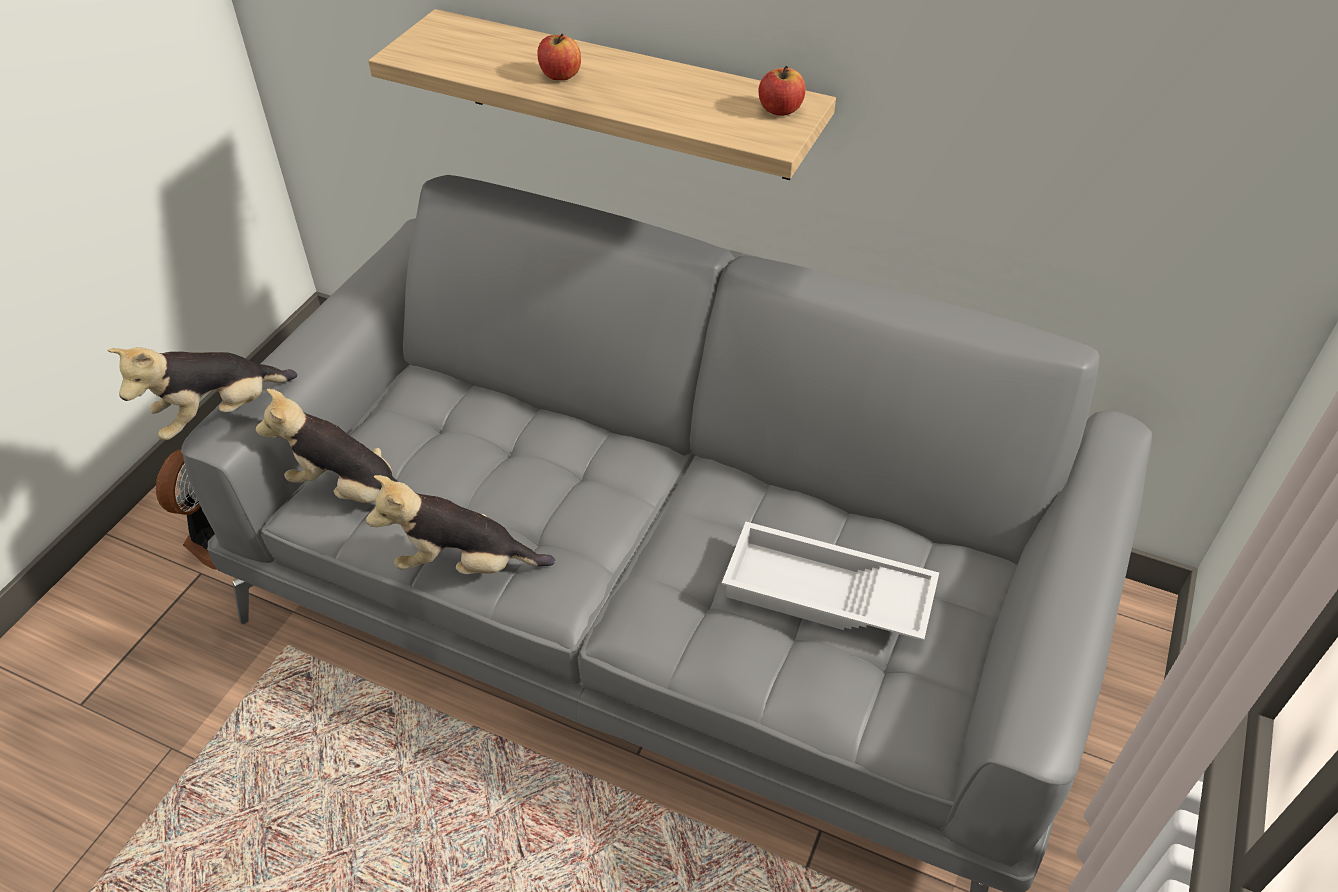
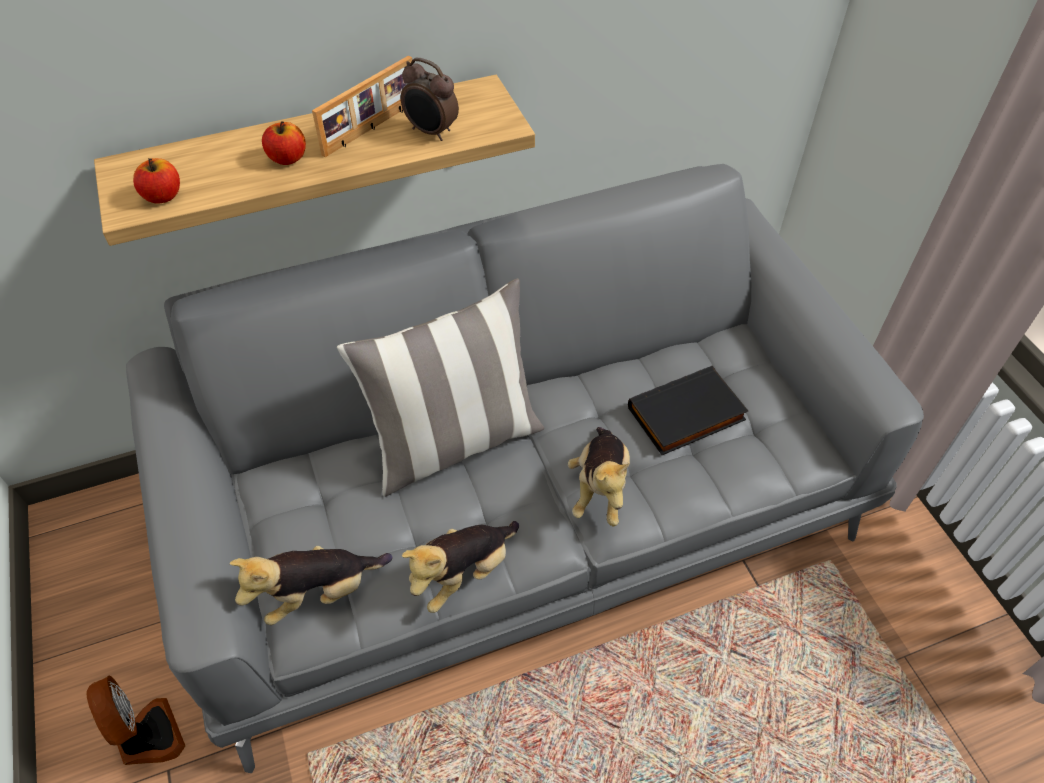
camera: 45 degrees left, 5 degrees up
(219, 415) = (182, 618): plush toy -> plush toy (600, 488)
(589, 458) = (455, 441): none -> pillow
(658, 86) = (372, 128): none -> picture frame
(701, 114) = (431, 132): none -> alarm clock
(780, 110) = (477, 101): apple -> apple (163, 196)
(825, 596) = (686, 416): white tray -> black book

